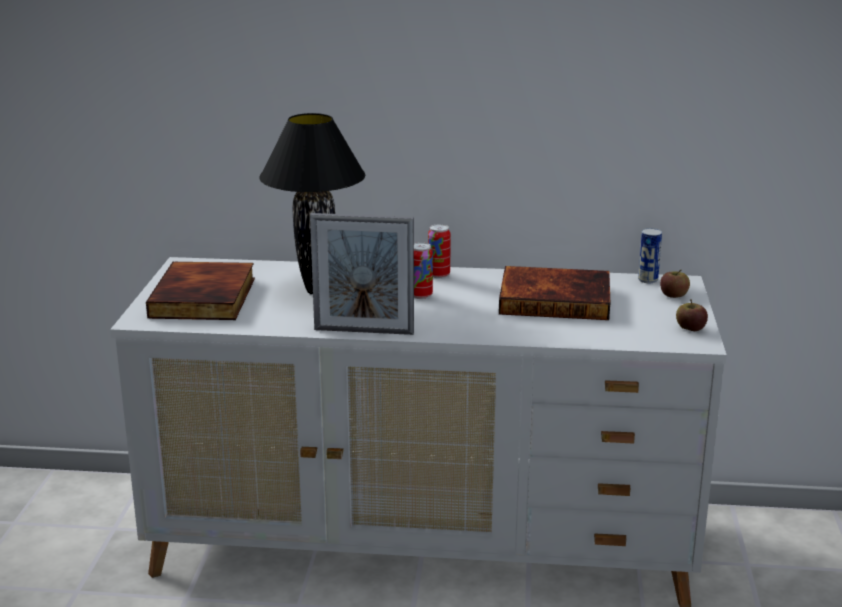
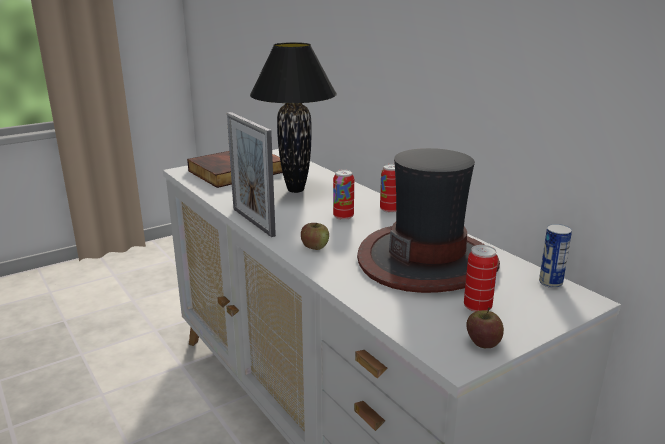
camera: 50 degrees right, 0 degrees up
(555, 299) = (427, 260): book -> hat
(647, 312) = (477, 307): none -> can
(673, 295) = (543, 306): apple -> apple (315, 246)

